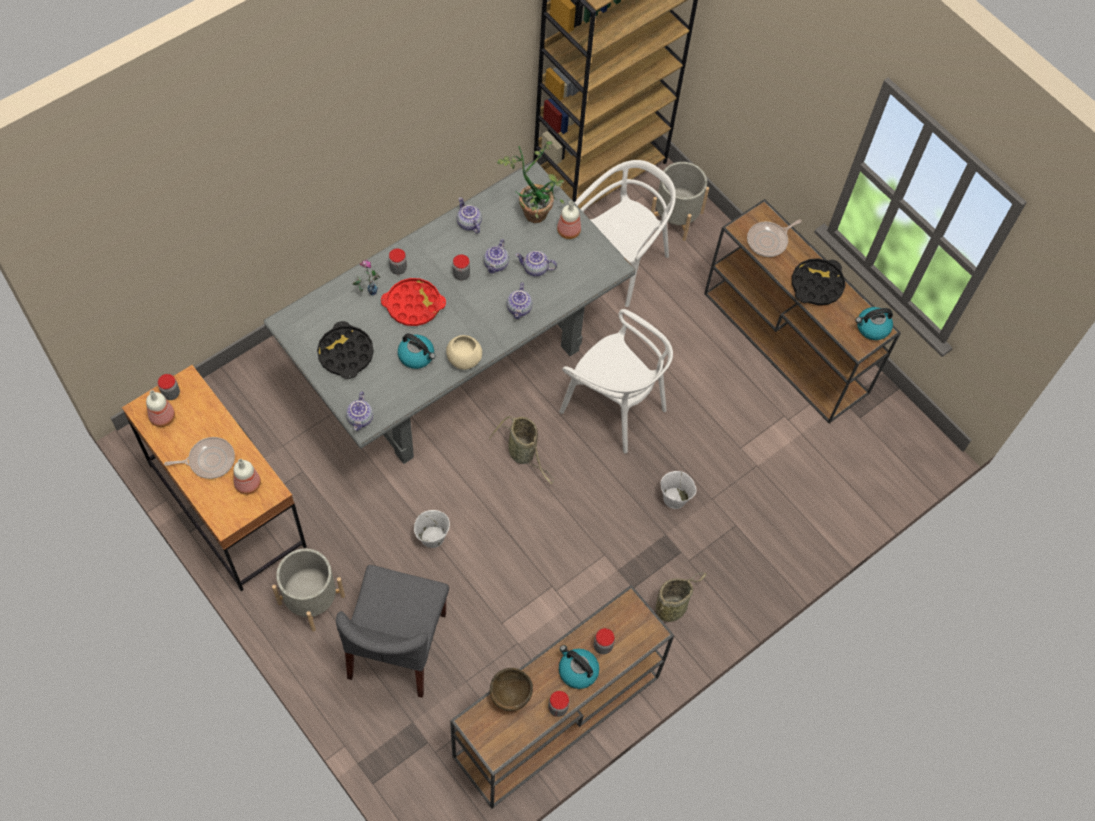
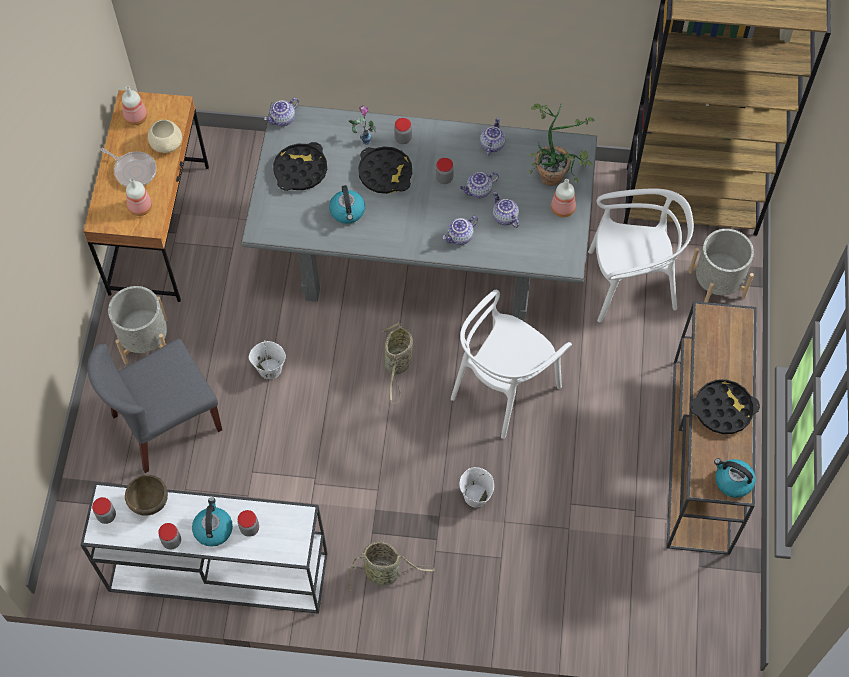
camera: 50 degrees right, 0 degrees up
(171, 393) = (158, 105): jar -> jar (107, 516)
(361, 419) = (261, 224): teapot -> teapot (283, 119)
(413, 305) = (385, 173): red tray -> black tray
(463, 358) = (379, 240): beige bowl -> beige bowl (166, 143)
(555, 718) = (216, 572): brown console table -> white console table
(614, 407) = (504, 389): white chair -> white chair turned 45 degrees clockwise
(769, 241) = (721, 343): frying pan -> none

